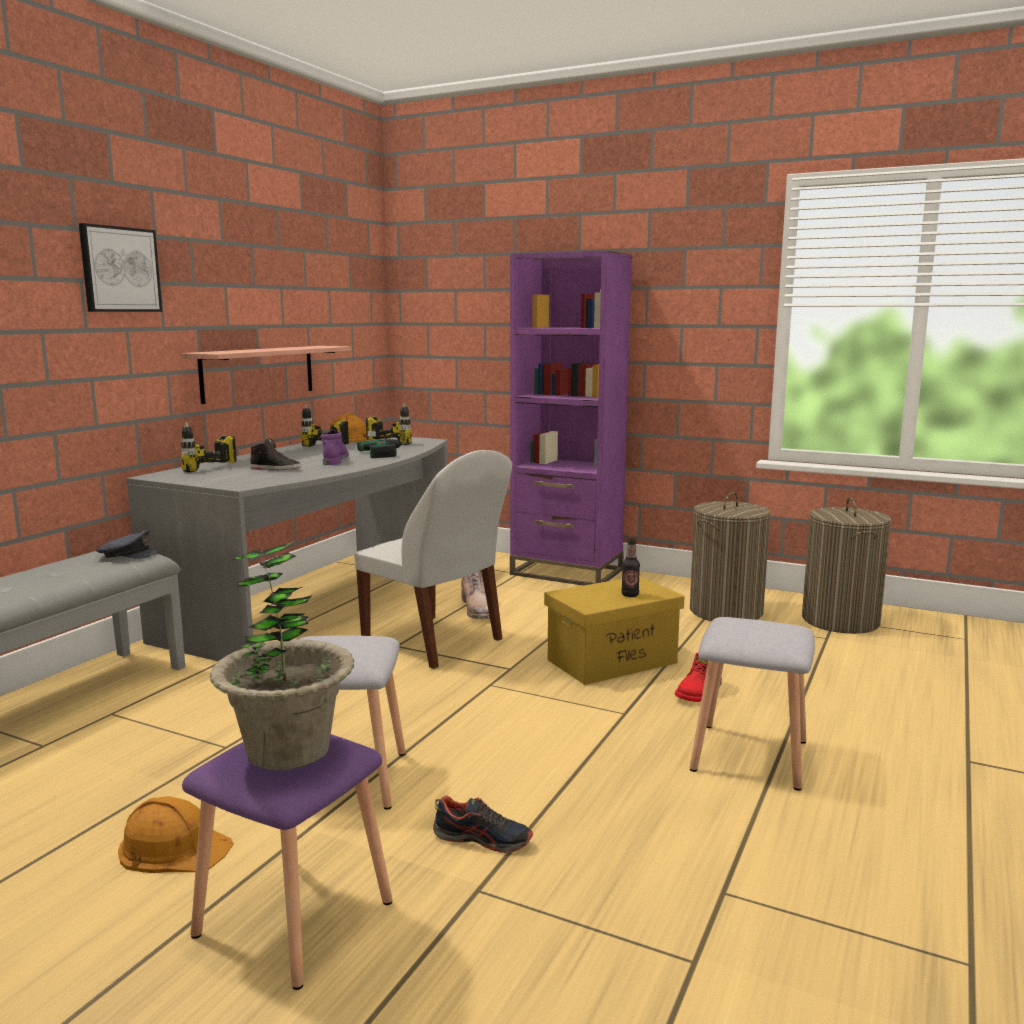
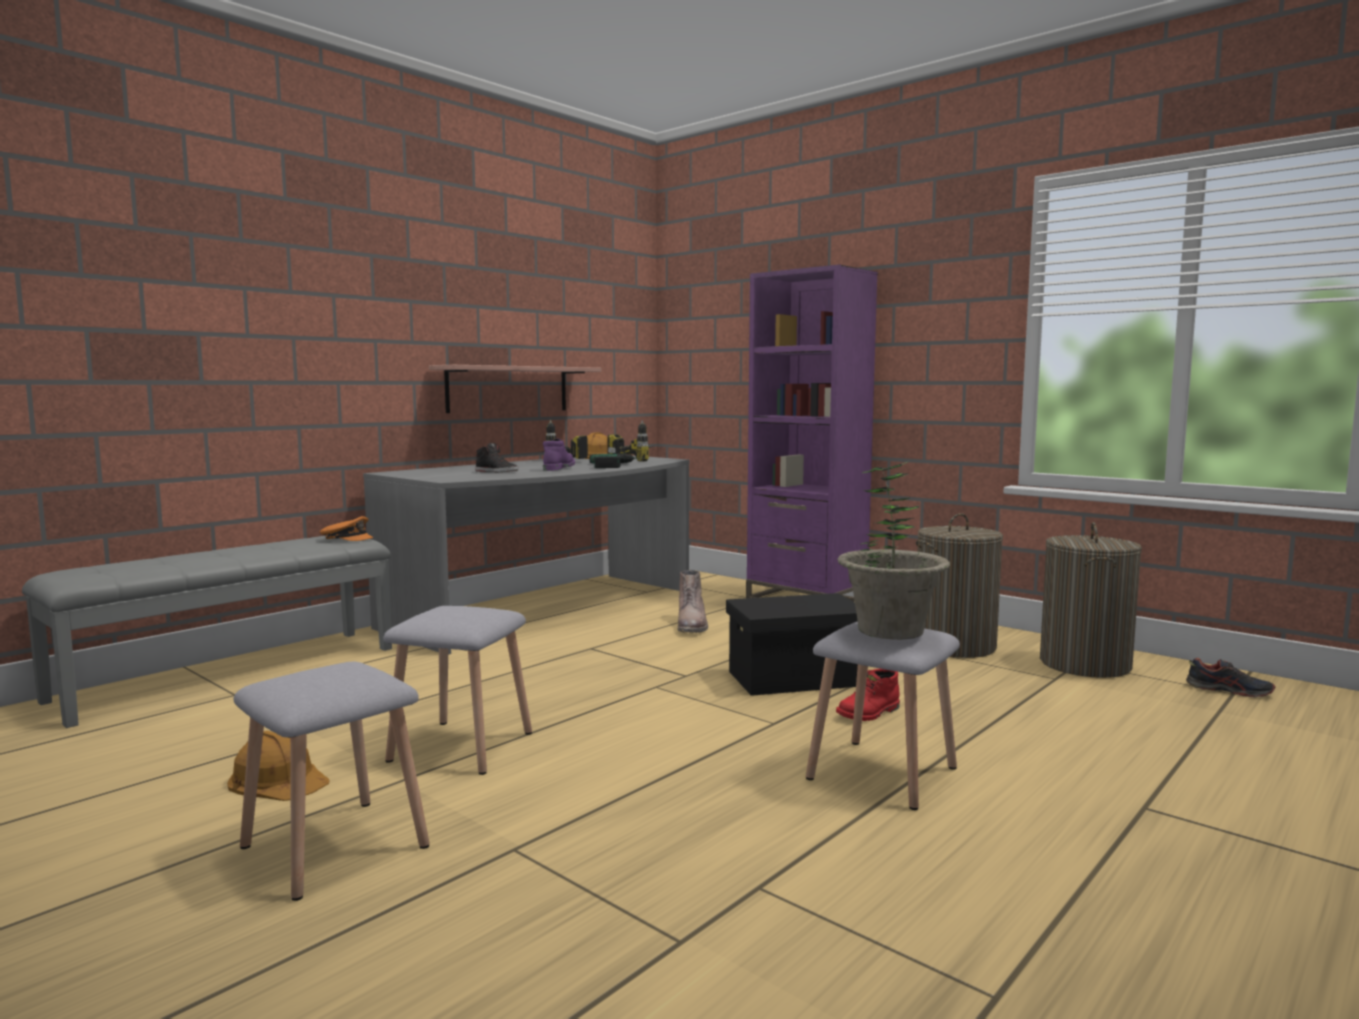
camera: 15 degrees right, 5 degrees down
(120, 269) = (370, 287): picture -> none
(127, 555) = (347, 538): grey cap -> orange cap
(219, 471) = (446, 471): power drill -> none
(288, 750) = (331, 677): potted plant -> potted plant (890, 630)
(291, 918) = (332, 846): purple stool -> grey stool
(435, 642) = (629, 648): white chair -> none
(483, 839) = (551, 809): shoe -> shoe (1229, 690)
(612, 661) = (796, 678): yellow storage box -> black storage box
(630, 595) = (812, 607): bottle -> none

